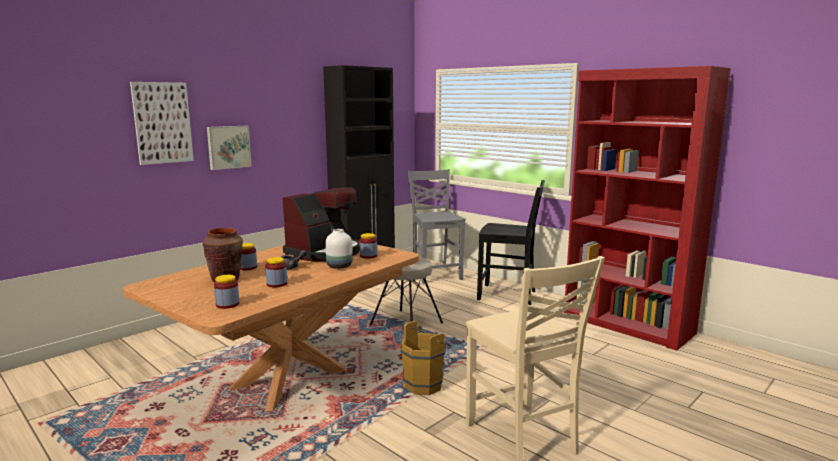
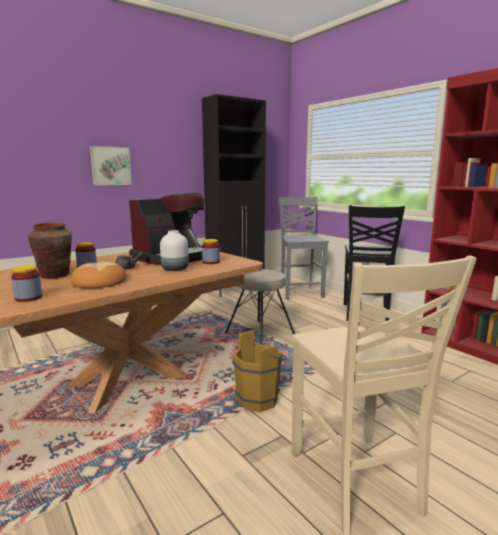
camera: 10 degrees right, 0 degrees up
(162, 123) = (47, 139): picture -> none
(277, 284) = (98, 281): jar -> bread
(508, 295) = (365, 314): black chair -> black chair turned 75 degrees clockwise

